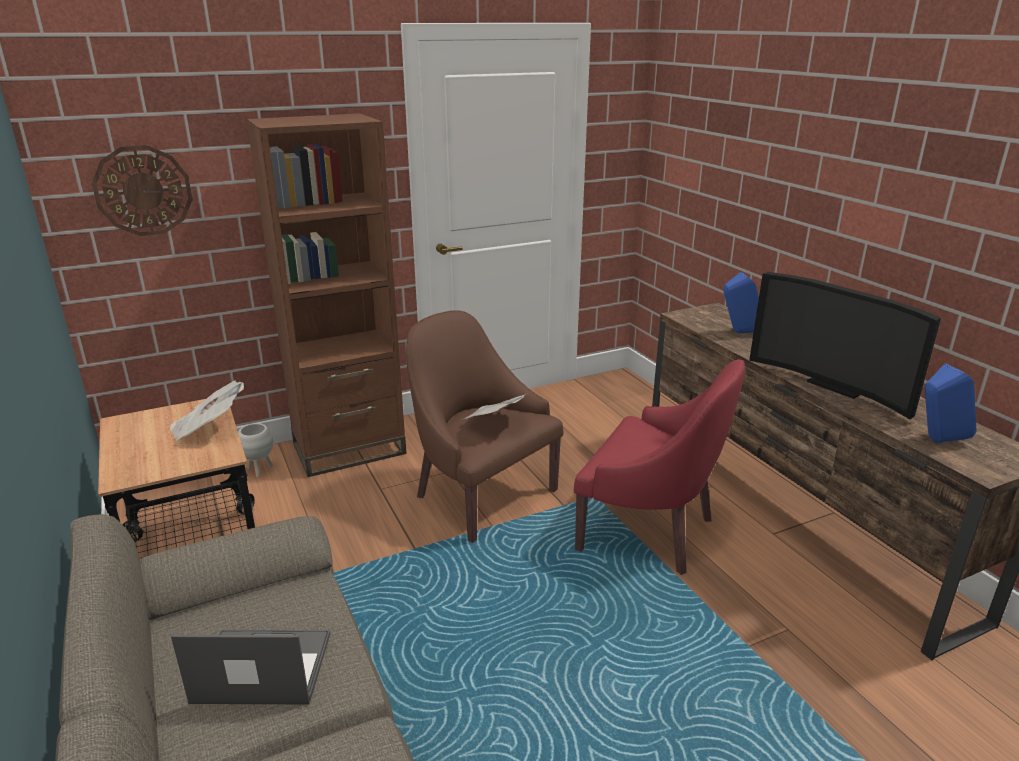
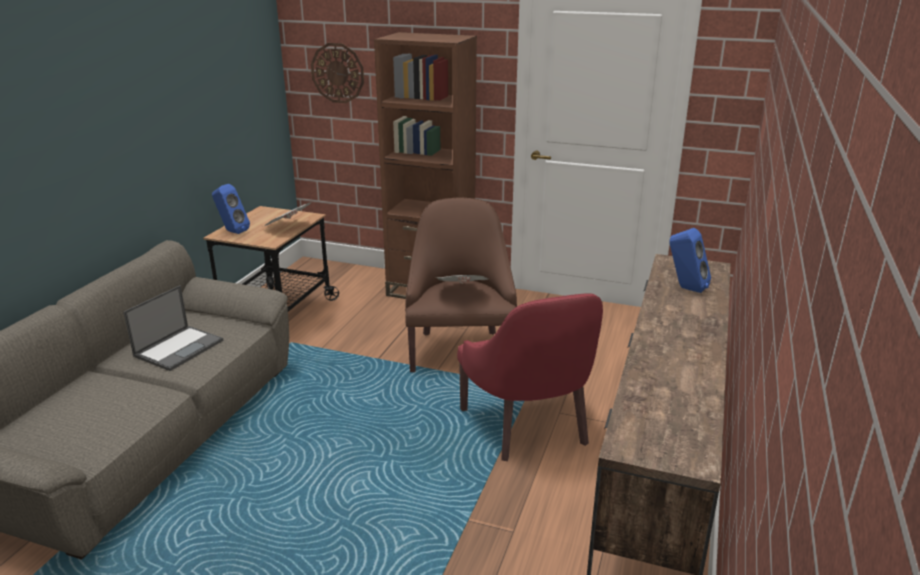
camera: 45 degrees right, 0 degrees up
(259, 470) = (369, 281): white planter -> none
(261, 668) = (179, 348): laptop -> laptop turned 75 degrees clockwise
(836, 385) = (666, 350): television -> none
(936, 442) = (642, 416): blue speaker -> blue speaker (232, 232)

